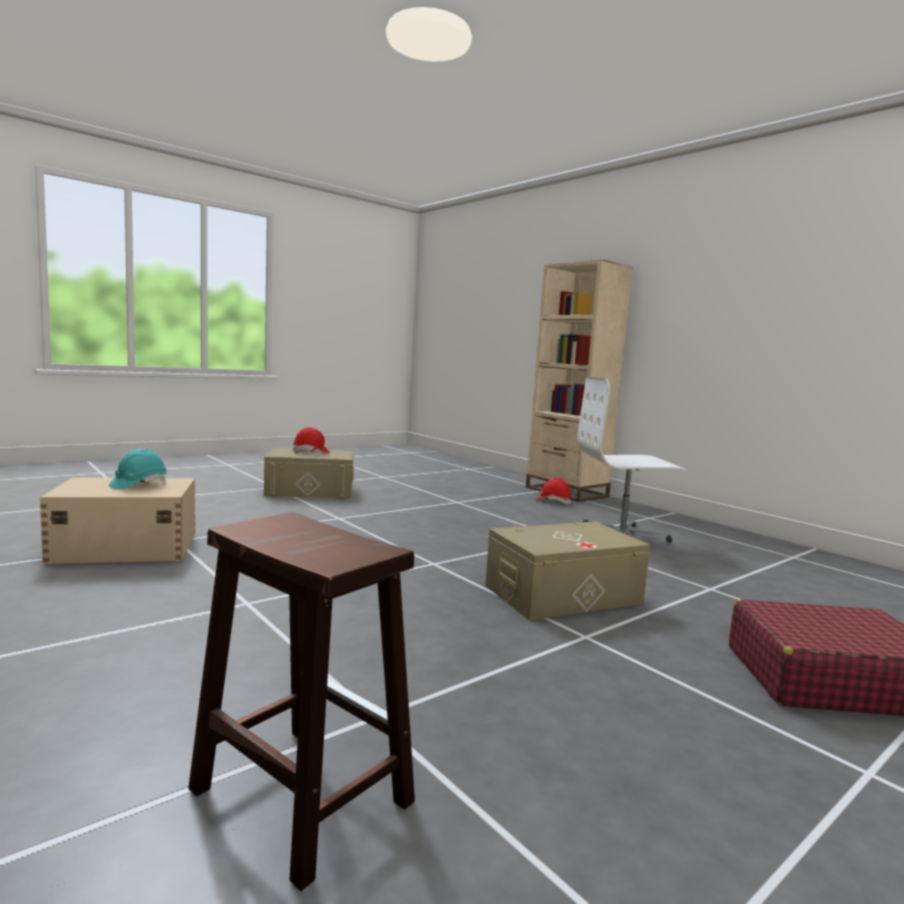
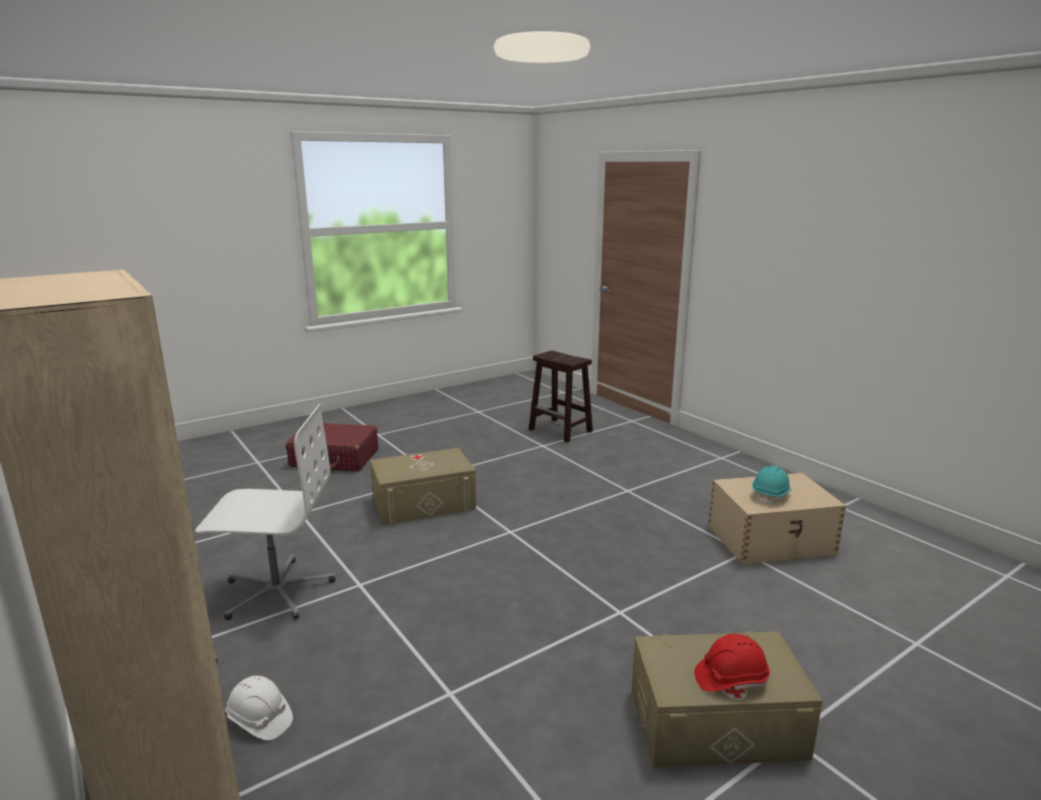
camera: 175 degrees left, 10 degrees up
(553, 501) = (259, 720): red hard hat -> white hard hat

